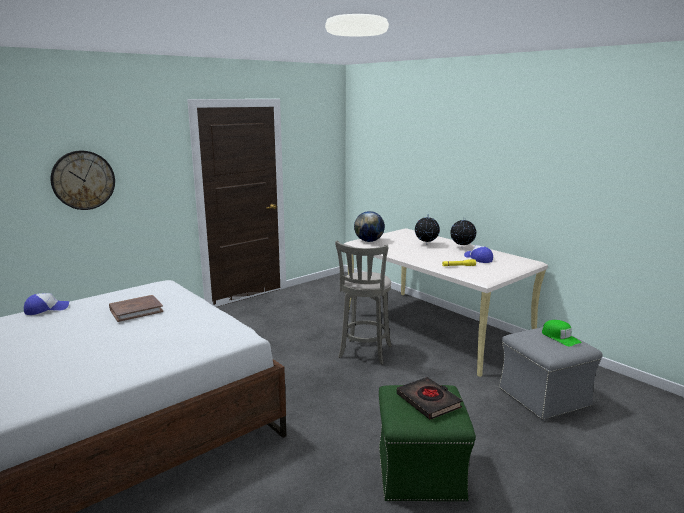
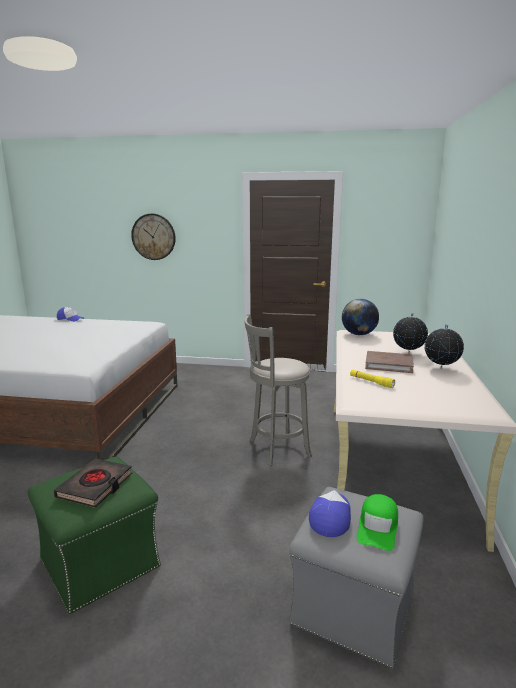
camera: 50 degrees right, 0 degrees up
(136, 310) = (92, 332): brown book -> brown book (388, 364)
(478, 258) = (422, 384): cap -> cap (331, 517)

